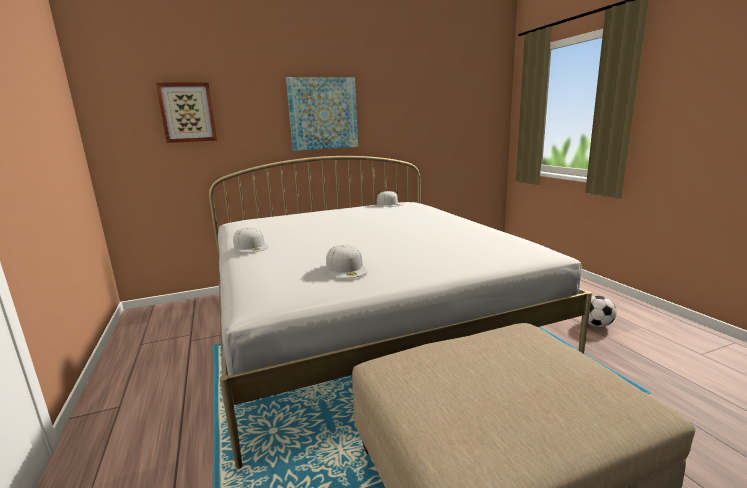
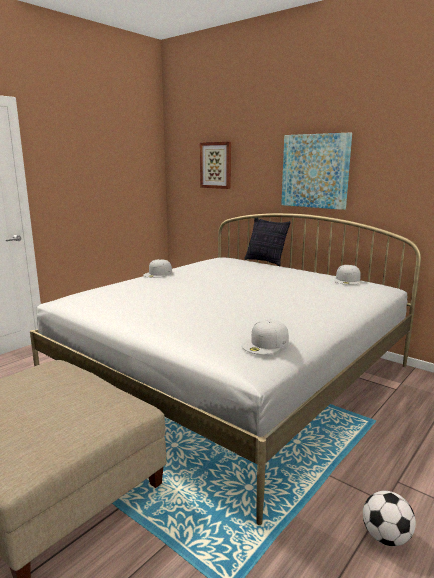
camera: 60 degrees right, 0 degrees up
(289, 213) = (265, 262): none -> pillow
(346, 268) = (125, 303): white cap -> white cap (266, 344)

